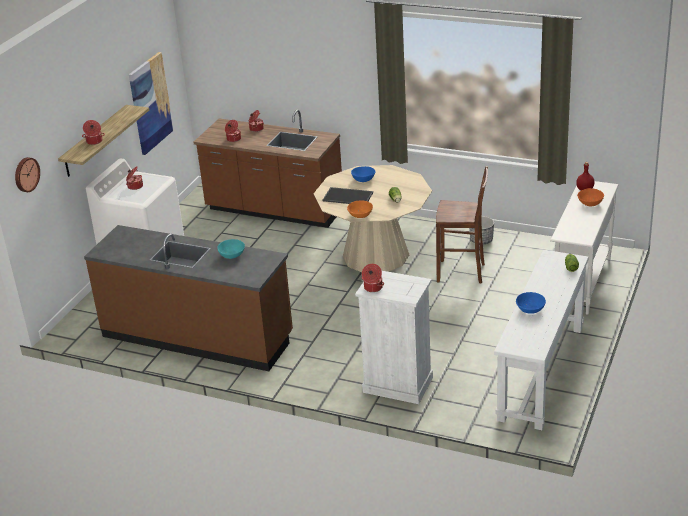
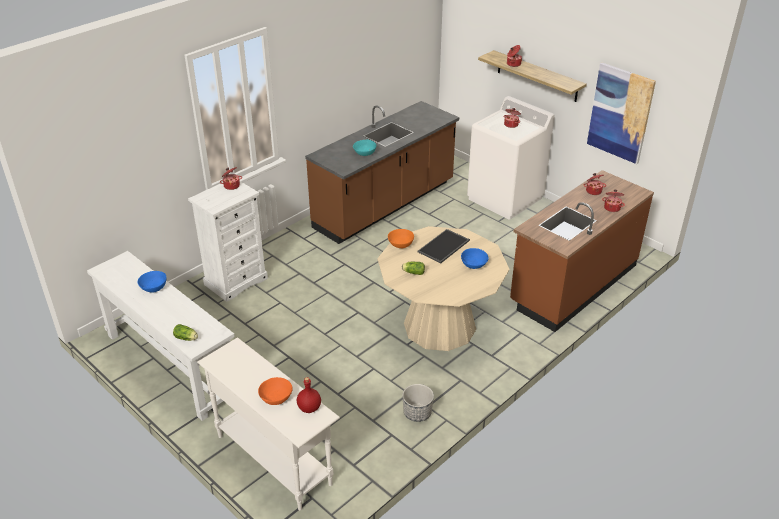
camera: 110 degrees right, 5 degrees up
(26, 174) = (461, 31): wall clock -> none
(462, 273) = (364, 374): brown stool -> none

